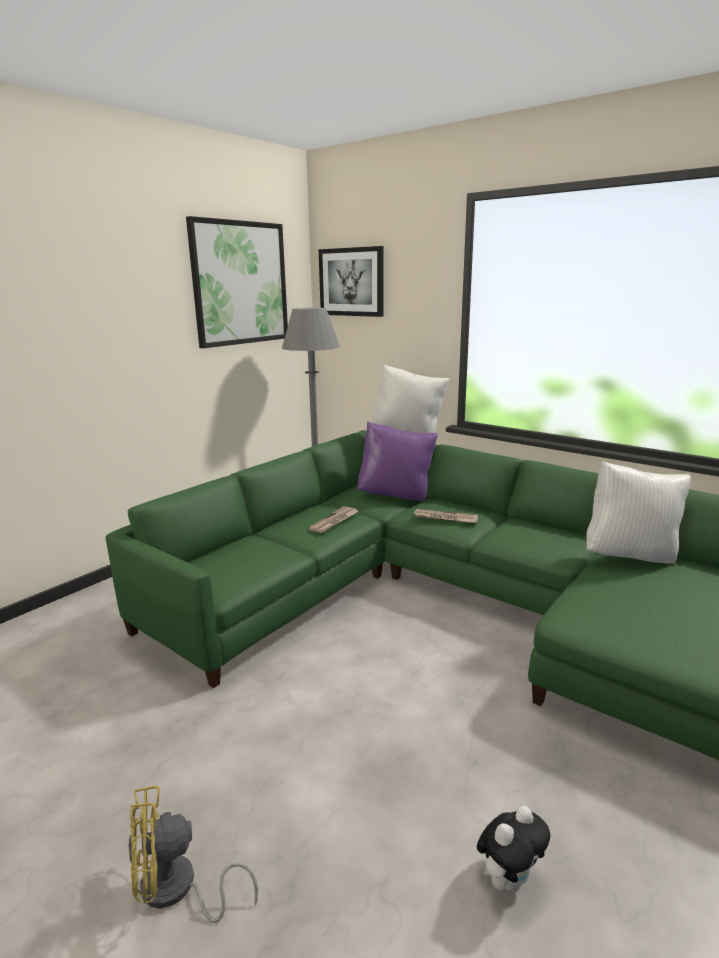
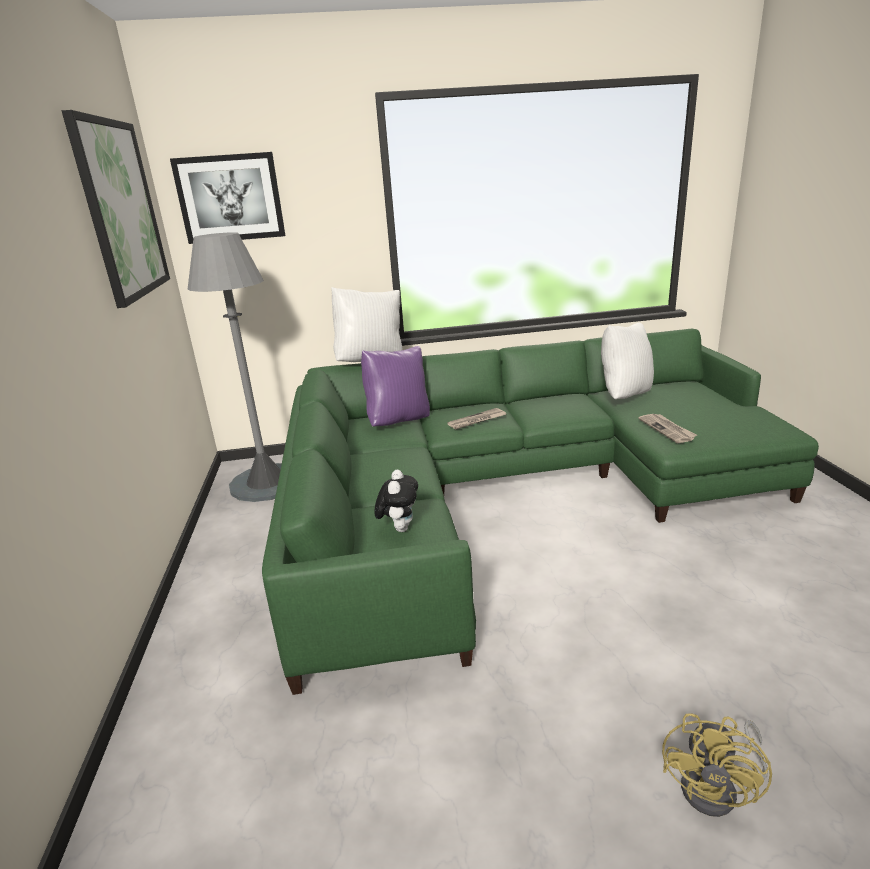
camera: 45 degrees left, 5 degrees up
(334, 521) = (402, 461): newspaper -> newspaper (667, 429)
(509, 878) = (803, 613): plush toy -> plush toy (399, 528)

